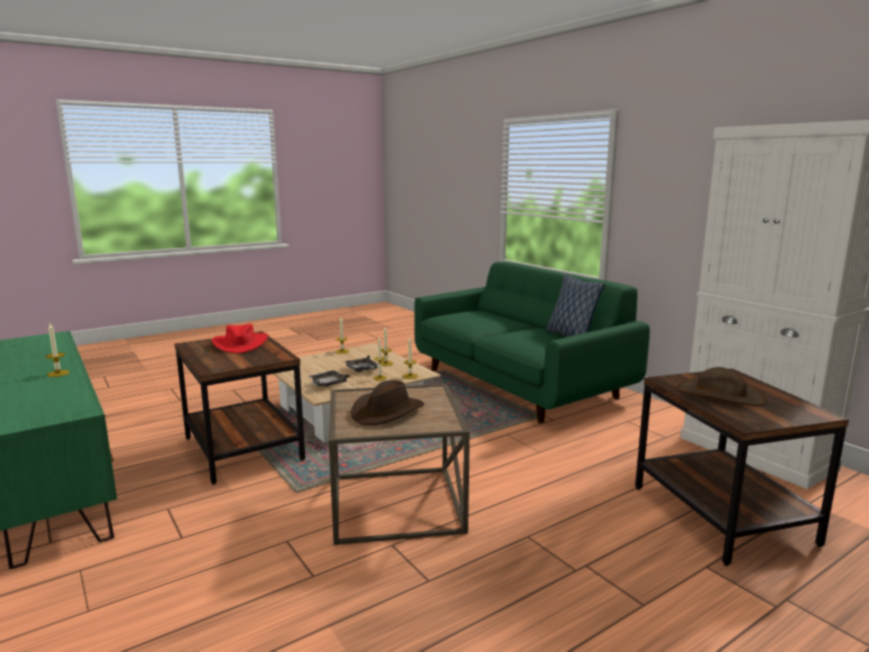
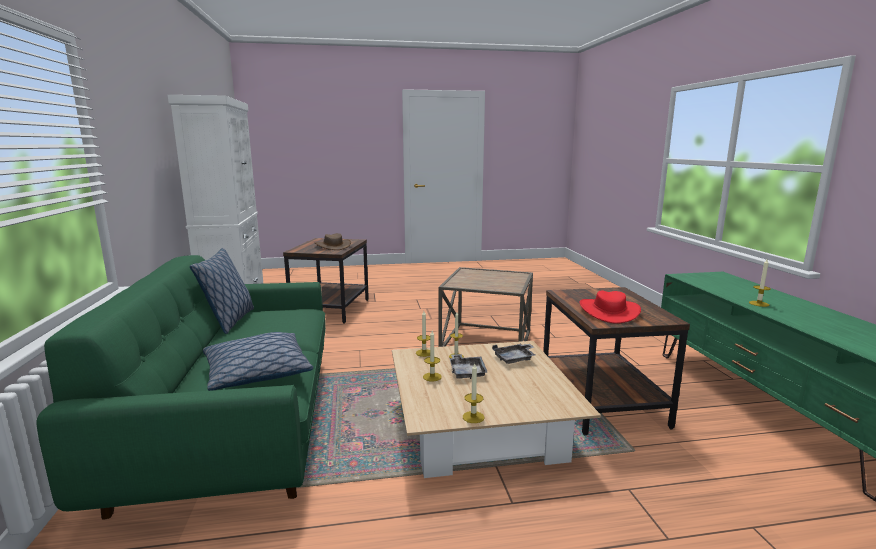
camera: 155 degrees left, 0 degrees up
(387, 412) = (493, 279): brown hat -> none
(470, 319) = (257, 373): none -> pillow

